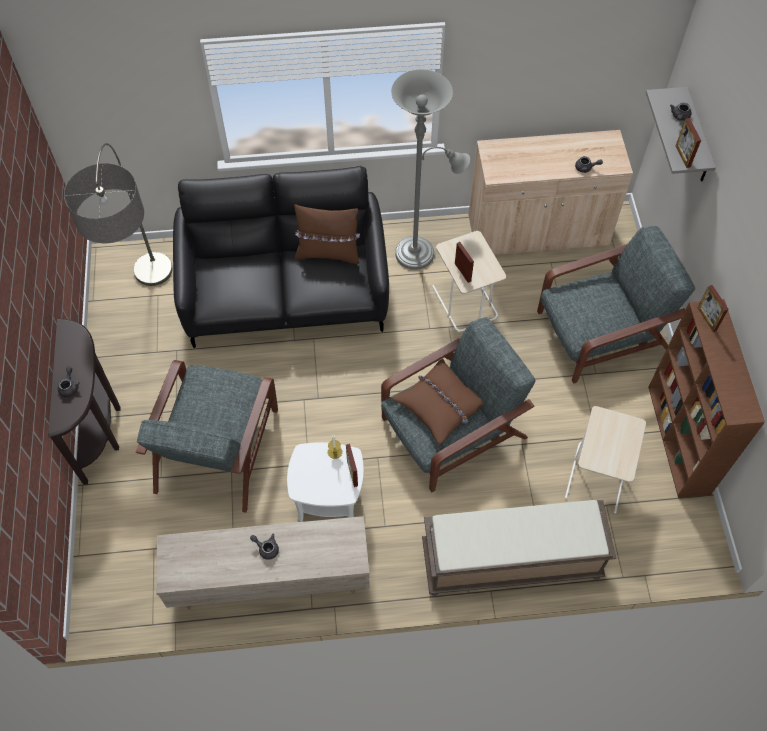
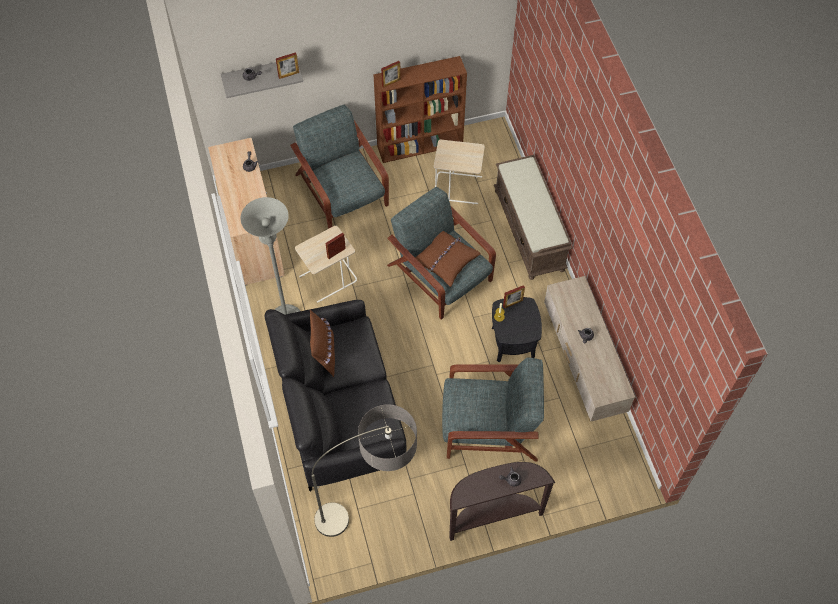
camera: 100 degrees left, 0 degrees up
(329, 499) = (513, 342): white side table -> black side table

